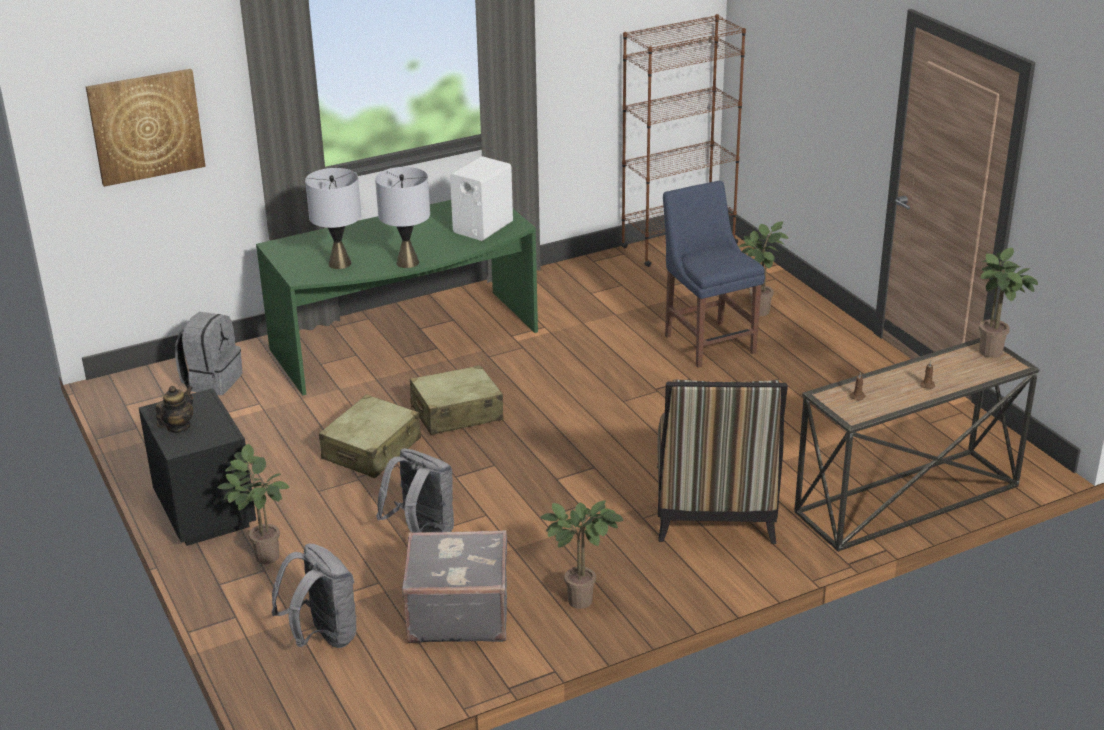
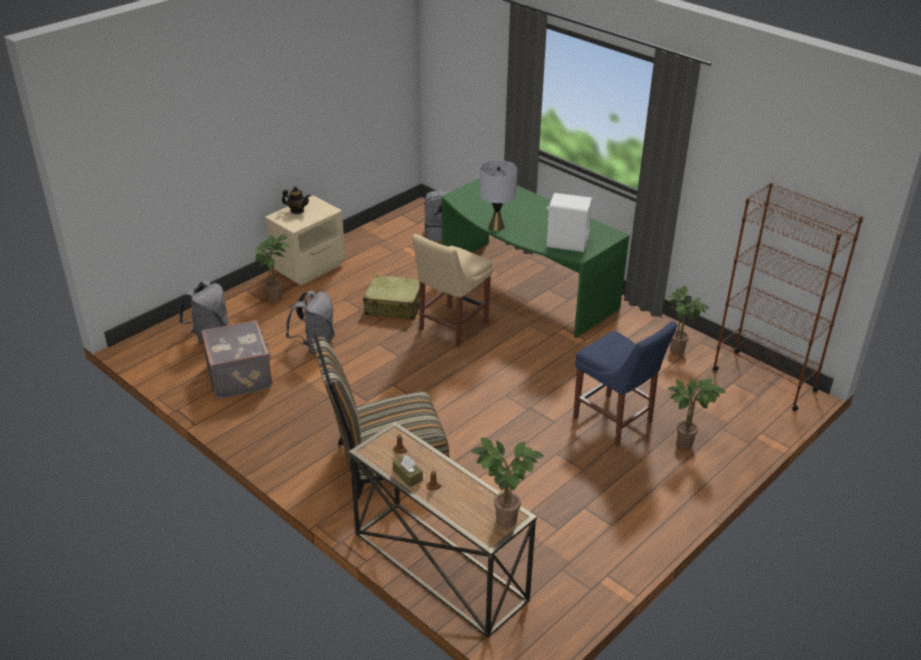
camera: 70 degrees right, 5 degrees up
(146, 126) = (464, 69): picture -> none
(206, 511) = (310, 268): black nightstand -> beige nightstand
(340, 263) = (480, 204): grey table lamp -> none
(456, 413) = (451, 327): beige suitcase -> beige chair
(584, 599) = (267, 422): potted plant -> potted plant (679, 351)
(708, 342) = (615, 422): blue chair -> blue chair turned 90 degrees clockwise
(906, 397) = (407, 475): none -> brown tissue box

